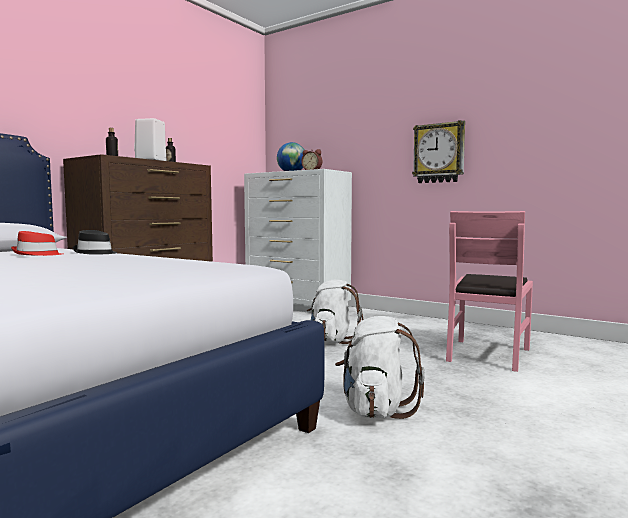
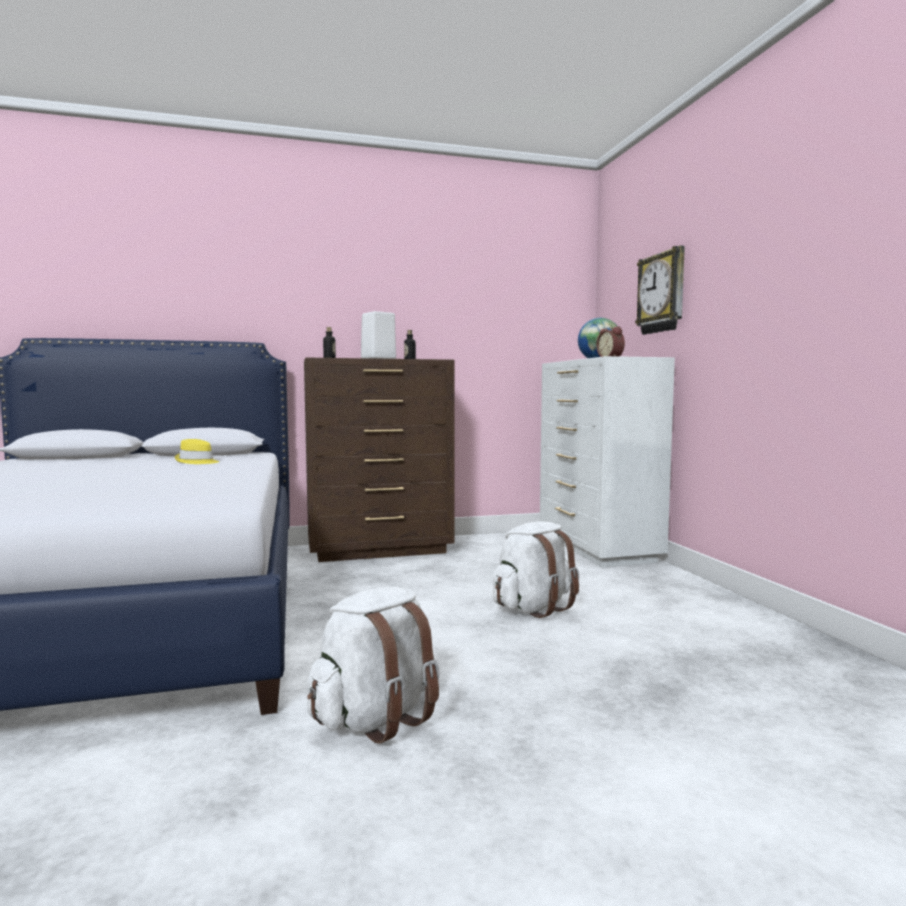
camera: 40 degrees right, 0 degrees up
(37, 254) = (197, 462): red hat -> yellow hat
(95, 253) = (240, 463): black hat -> none
(439, 153) = (788, 321): wall clock -> wall clock (662, 293)
(487, 354) = (721, 698): pink chair -> none

